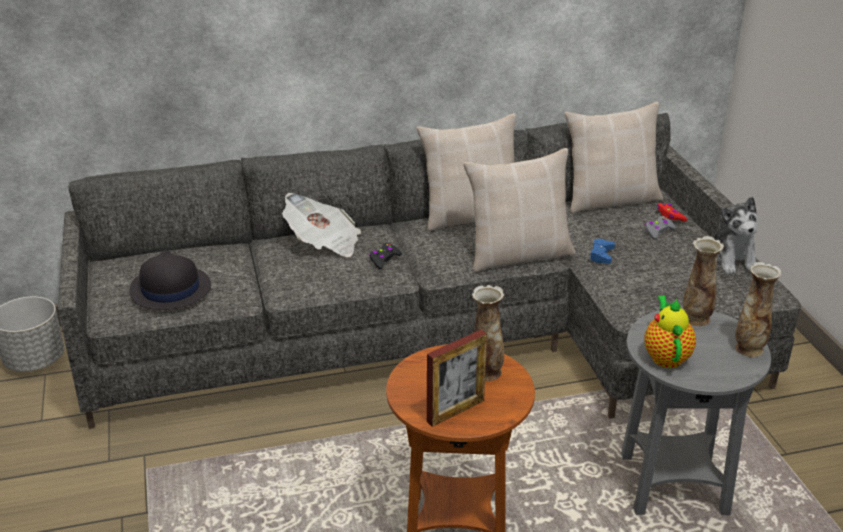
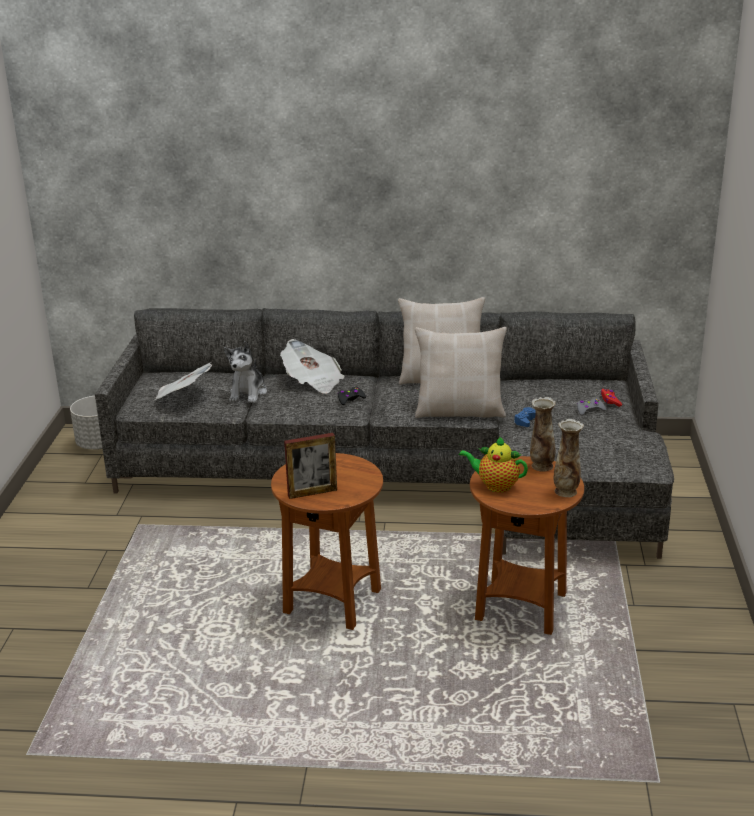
camera: 20 degrees right, 5 degrees down
(169, 289) = (183, 396): black hat -> newspaper
(486, 372) = (352, 474): vase -> none
(610, 199) = (569, 382): beige pillow -> none
(666, 356) = (495, 485): teapot -> teapot turned 90 degrees counterclockwise
(673, 484) = (521, 607): grey side table -> brown side table
(731, 259) = (636, 439): plush toy -> plush toy (248, 393)

